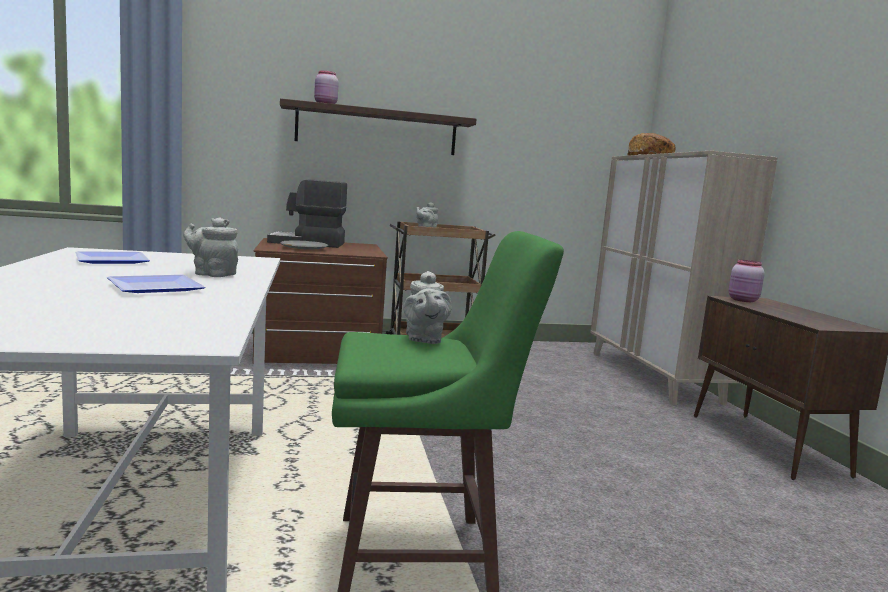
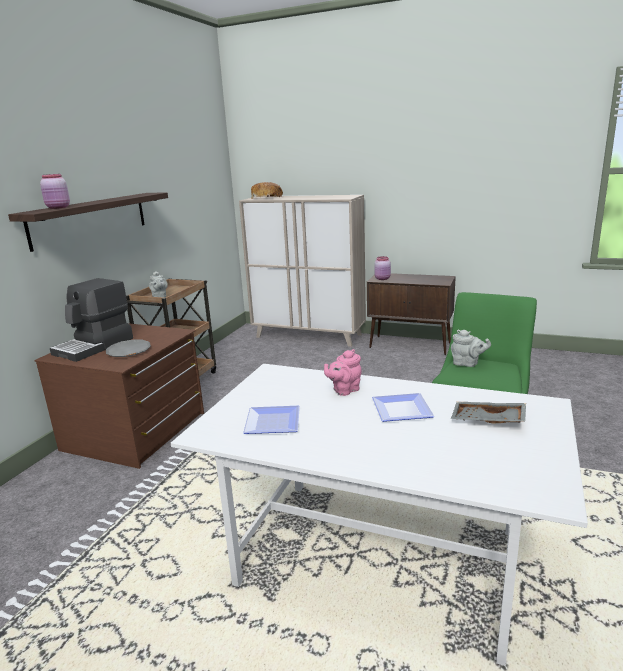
camera: 55 degrees left, 10 degrees up
(122, 314) = (487, 421): none -> grey tray
(212, 274) = (344, 390): grey teapot -> pink teapot

